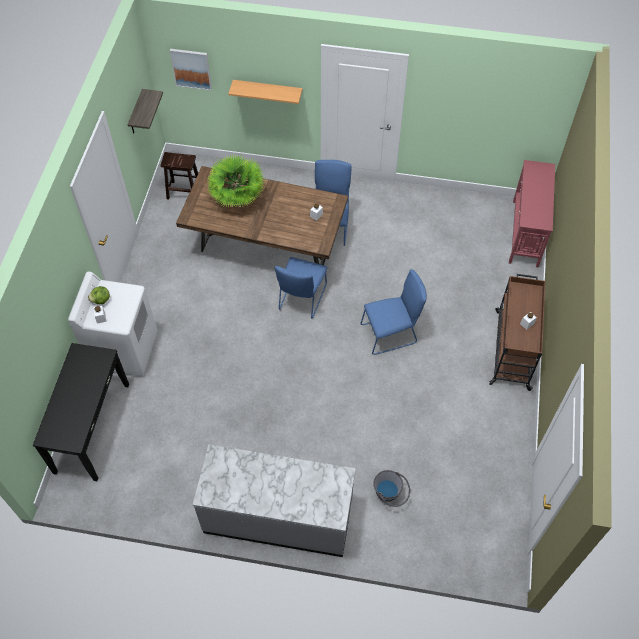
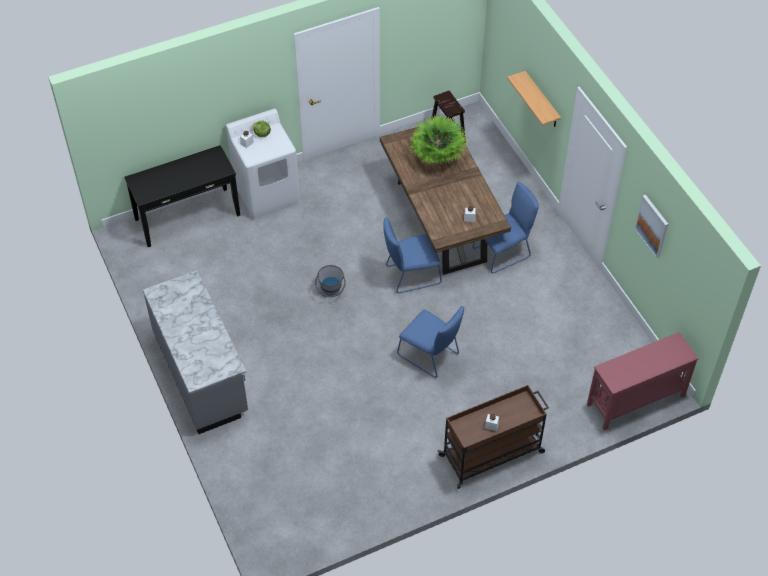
camera: 55 degrees right, 5 degrees down
(136, 113) = (436, 39): shelf -> none
(191, 68) = (505, 38): picture -> picture (652, 225)
(390, 495) = (275, 438): grey bucket -> grey bucket (331, 292)

